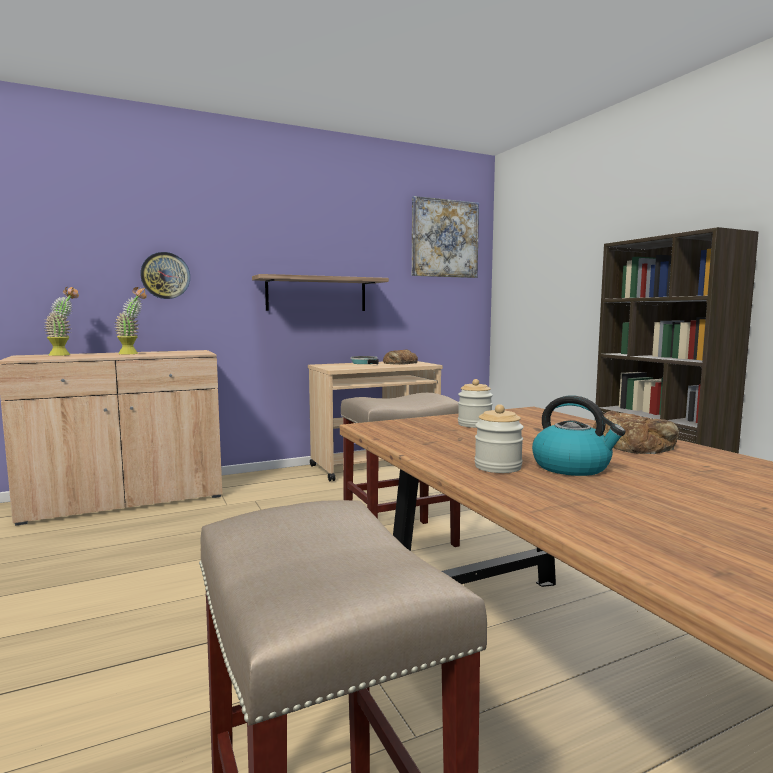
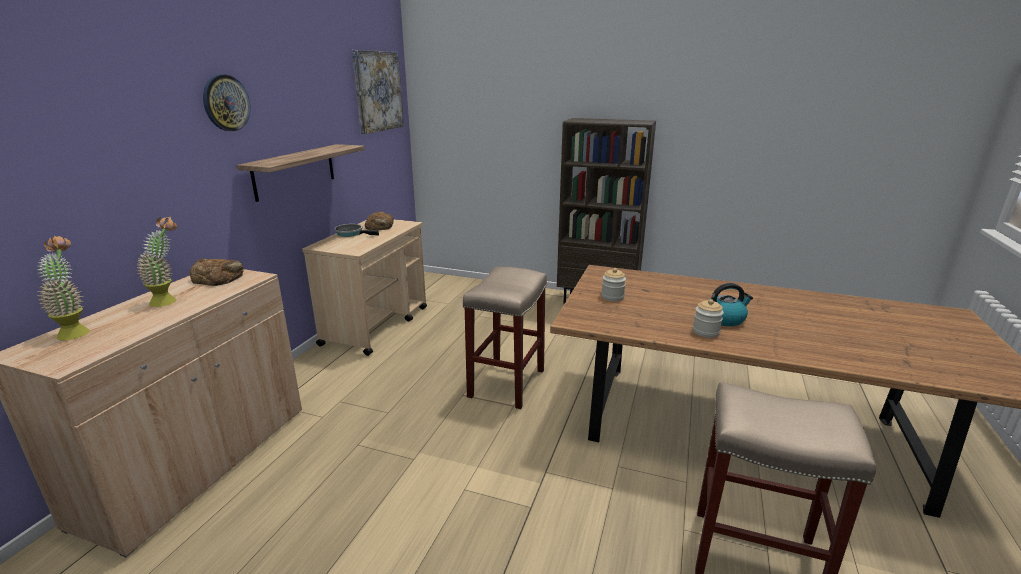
camera: 45 degrees left, 15 degrees up
(165, 275) = (148, 186): wall clock -> wall clock (226, 103)
(633, 444) = (703, 289): bread -> bread (218, 277)

